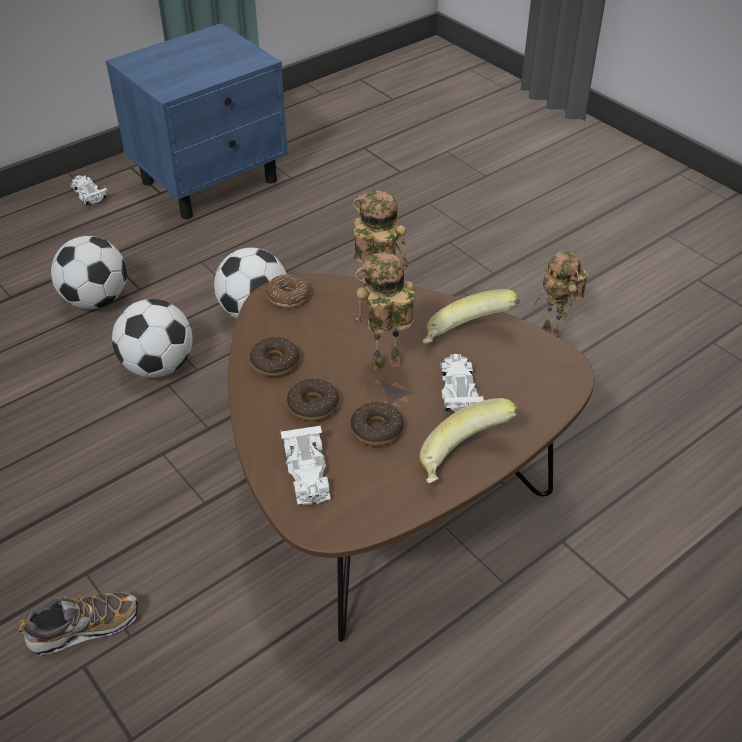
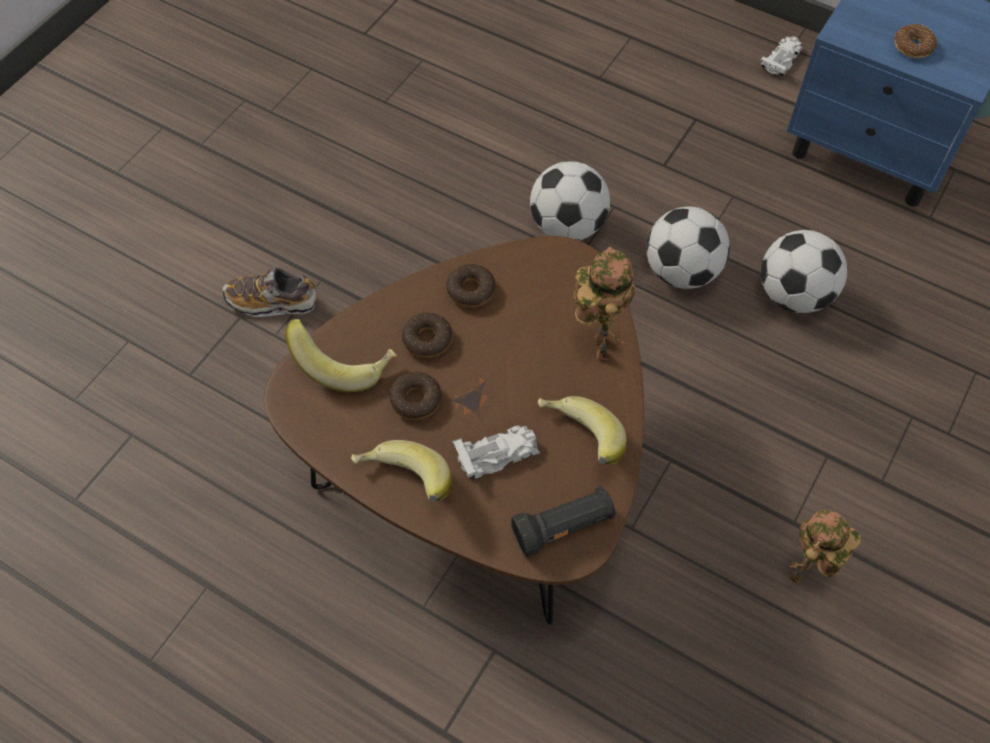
camera: 70 degrees right, 15 degrees up
(84, 628) = (272, 302): shoe -> shoe turned 135 degrees clockwise
(96, 300) = (630, 140): football -> football (794, 295)
(288, 296) = (569, 267): donut -> donut (912, 46)
(307, 473) = (345, 364): white toy car -> banana
(384, 367) = (503, 381): toy robot -> none
(545, 368) = (563, 527): none -> black flashlight

